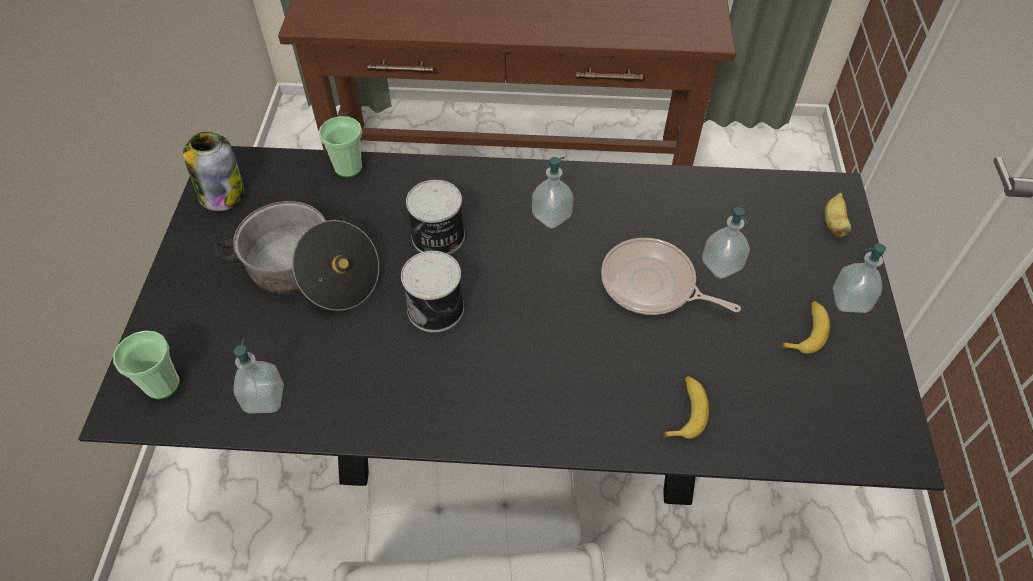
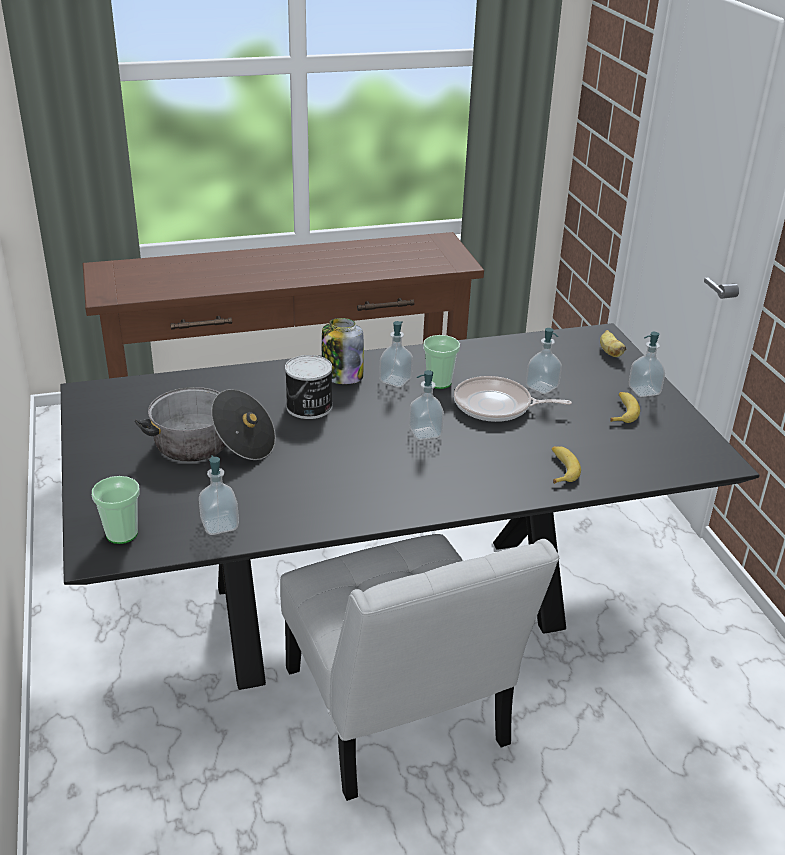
camera: 20 degrees left, 20 degrees down
(222, 194) = (99, 411): jar -> jar (341, 376)
(348, 167) = (205, 378): cup -> cup (439, 382)
(437, 308) = (334, 447): can -> none
(549, 309) = (425, 433): none -> soap dispenser

